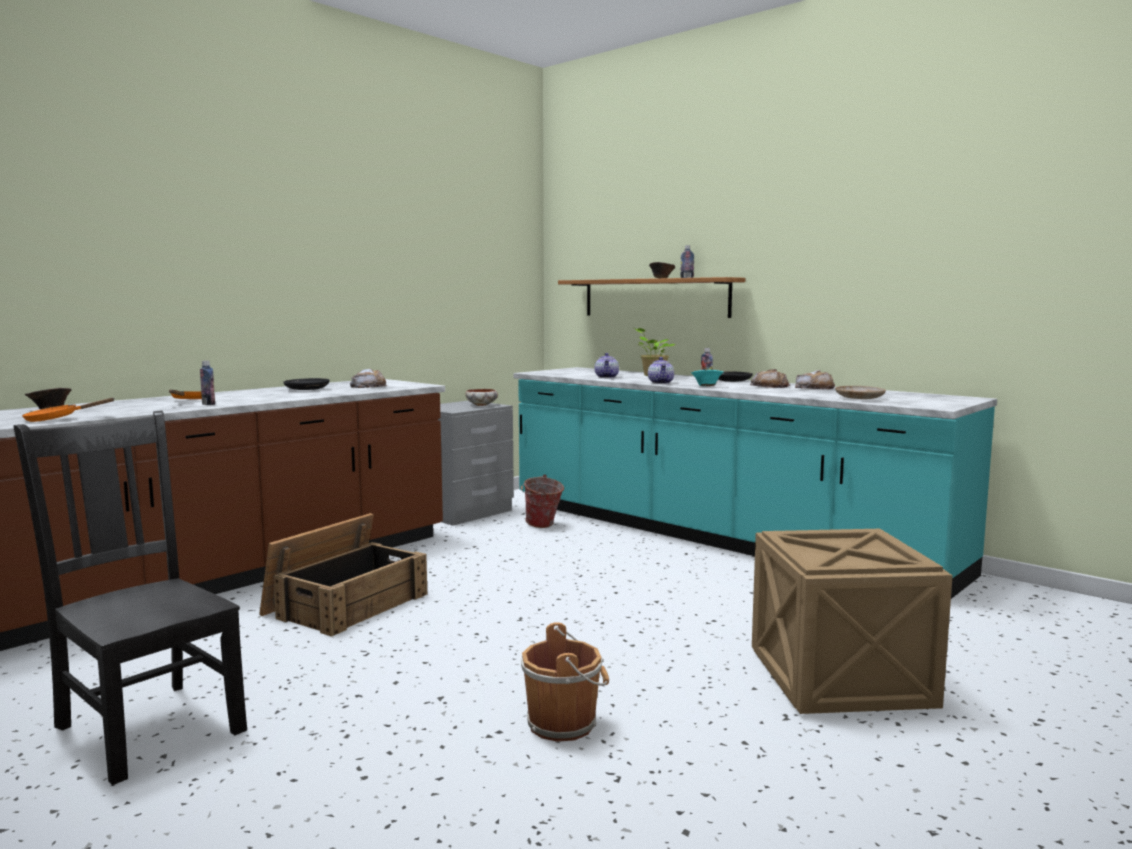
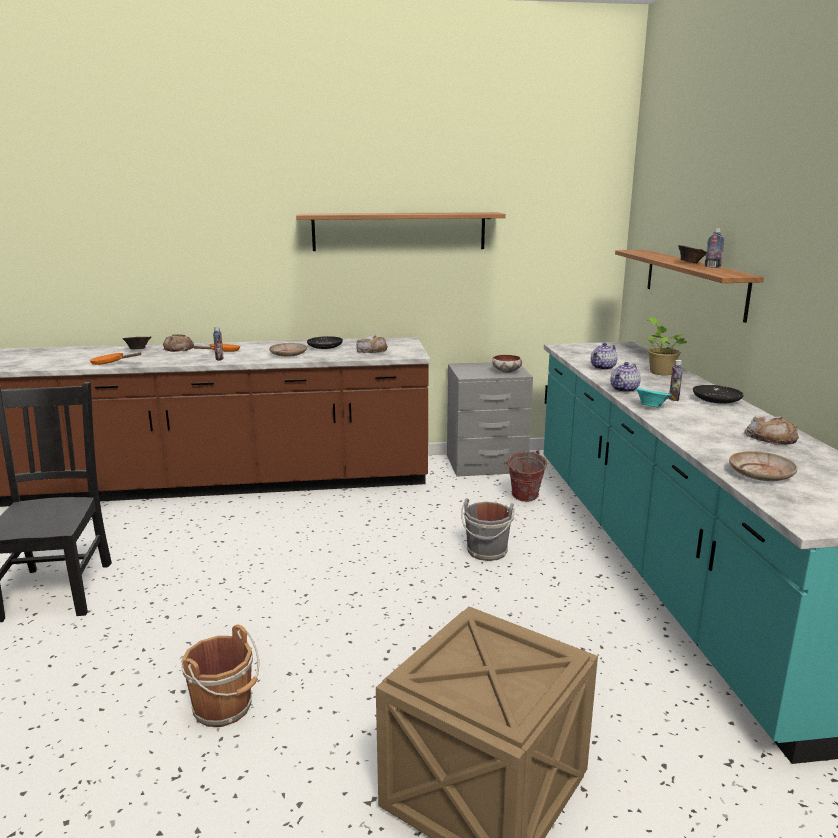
camera: 40 degrees right, 10 degrees up
(284, 395) = (288, 354): none -> beige plate
(346, 603) = (277, 531): crate -> none
(356, 259) = (399, 231): none -> shelf
(579, 563) = (487, 552): none -> grey bucket
(769, 386) = (726, 421): bread -> bread (179, 348)

